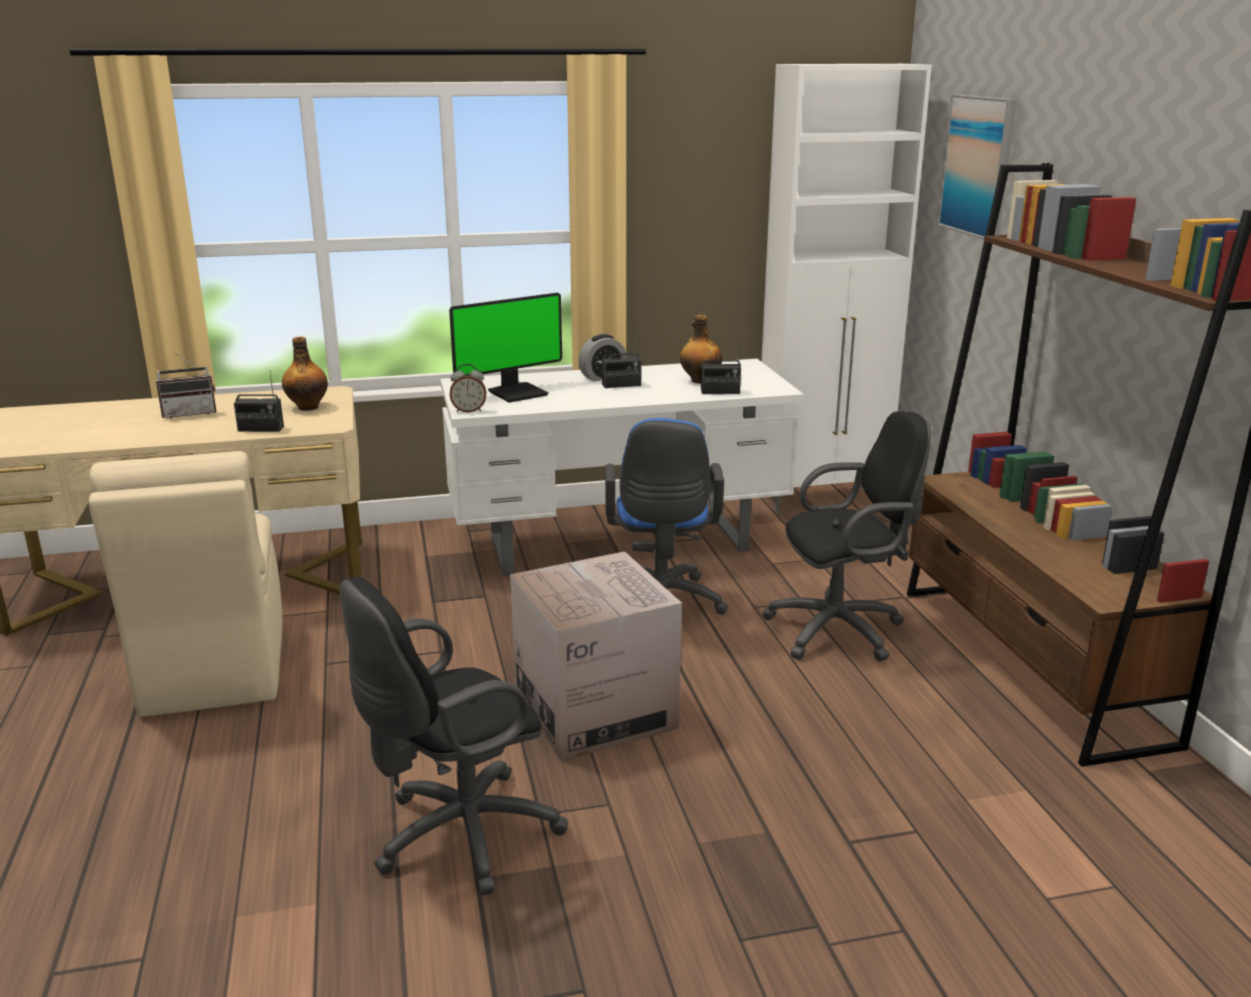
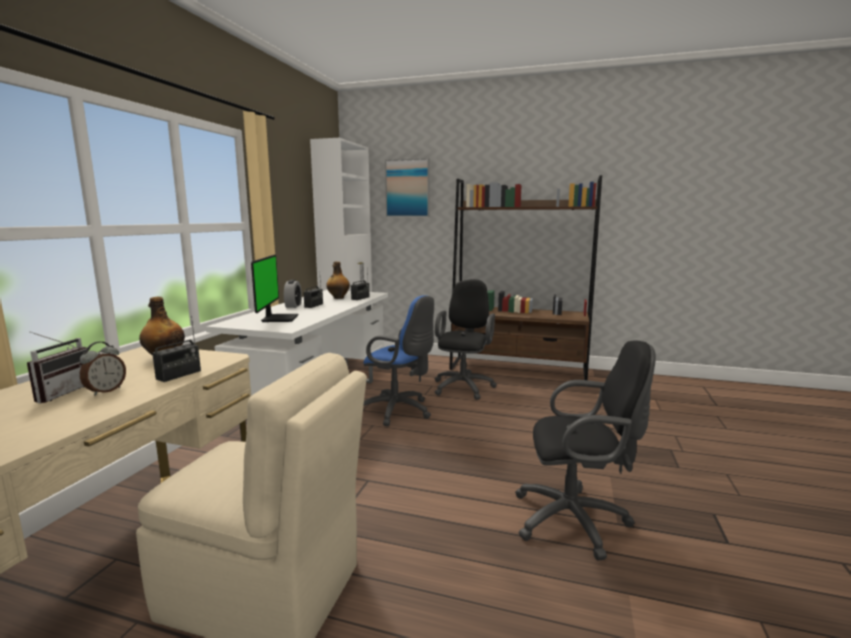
camera: 60 degrees left, 10 degrees down
(457, 837) = (576, 521): black office chair -> black office chair turned 75 degrees counterclockwise
(469, 411) = (286, 328): alarm clock -> alarm clock (105, 391)
(595, 711) = (481, 451): cardboard box -> none

